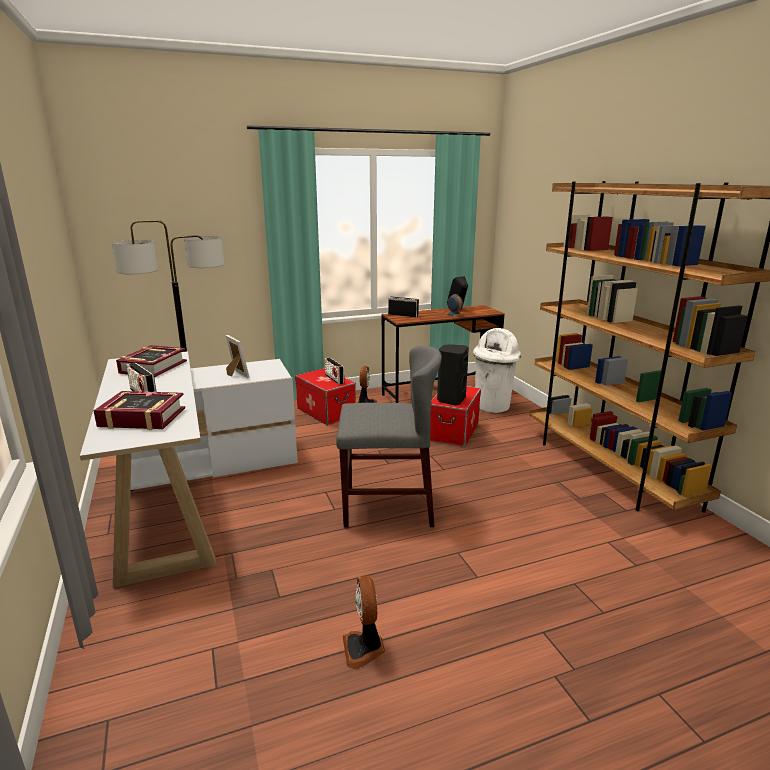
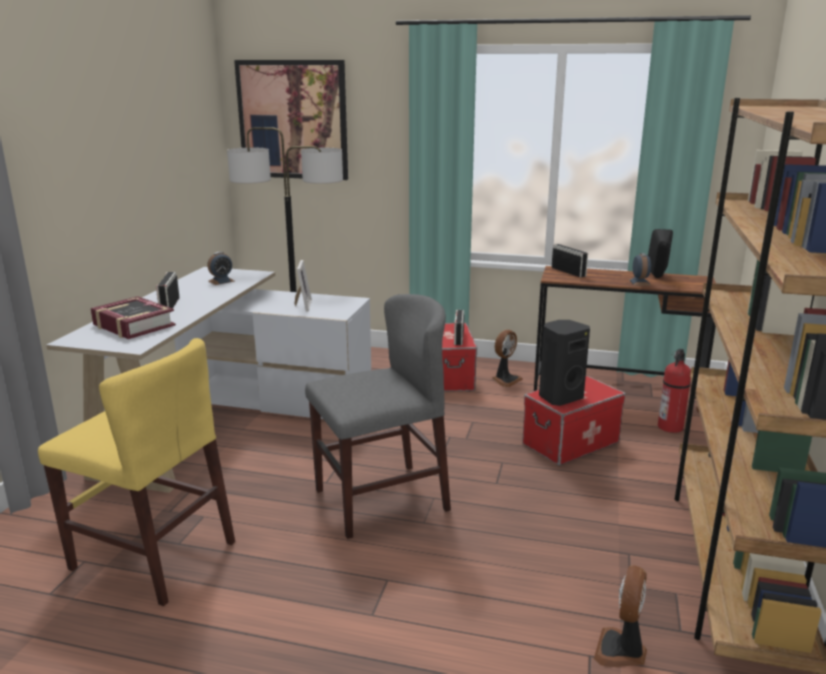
camera: 35 degrees right, 0 degrees up
(146, 214) = (293, 120): none -> picture
(153, 367) = (221, 281): book -> alarm clock
(270, 615) = (153, 555): none -> yellow chair
(364, 648) = (182, 624): fan -> fan (621, 651)
(388, 506) = (381, 500): grey chair -> grey chair turned 60 degrees counterclockwise
(493, 406) = (670, 427): white trash can -> fire extinguisher

